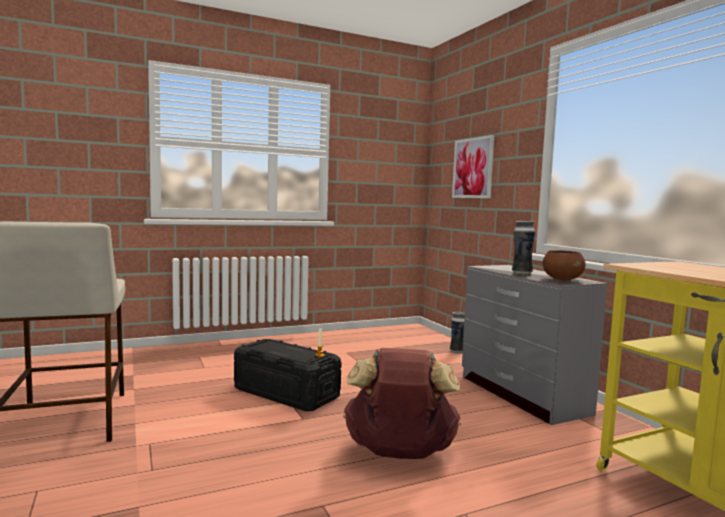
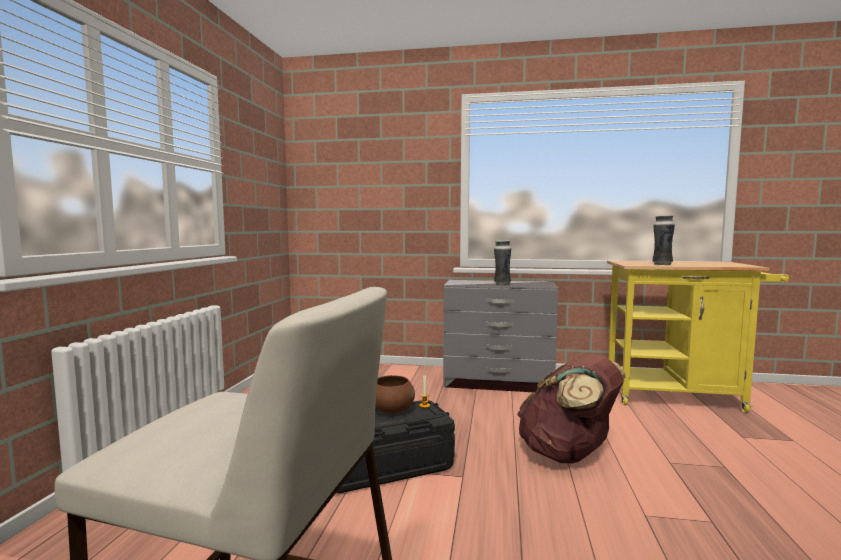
camera: 55 degrees left, 0 degrees up
(457, 352) = (387, 371): vase -> vase (661, 264)
(473, 168) = (369, 192): picture -> none
(562, 279) = (533, 283): brown bowl -> brown bowl (392, 410)

